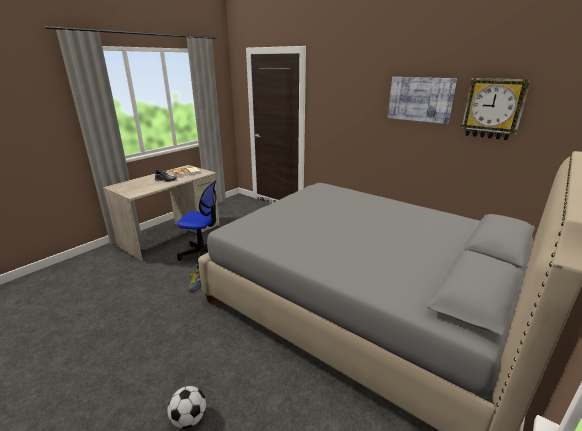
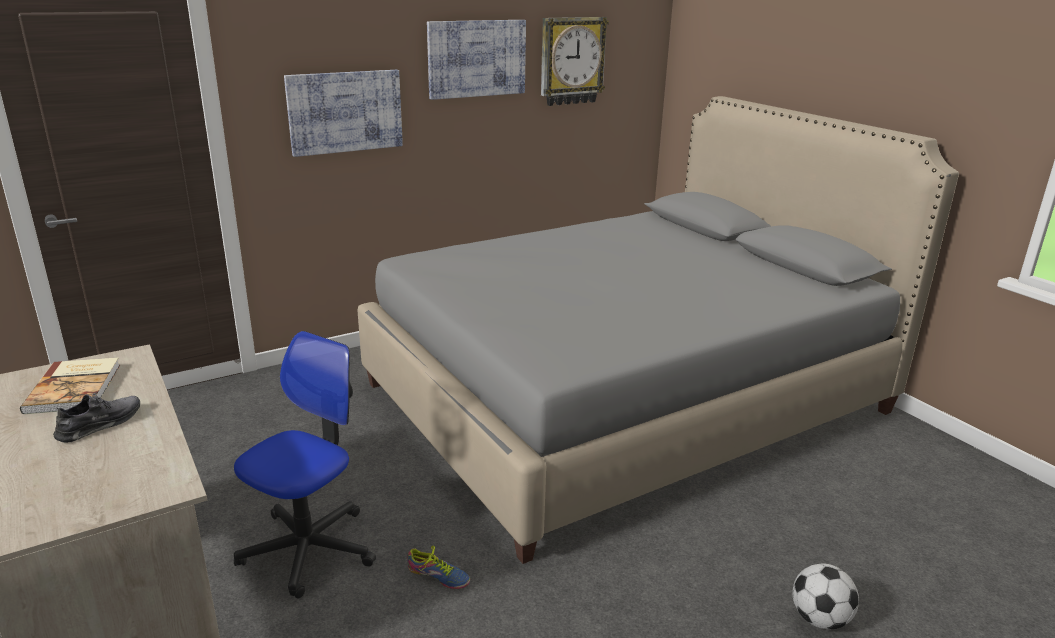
camera: 70 degrees left, 0 degrees up
(348, 117) = (345, 112): none -> picture

